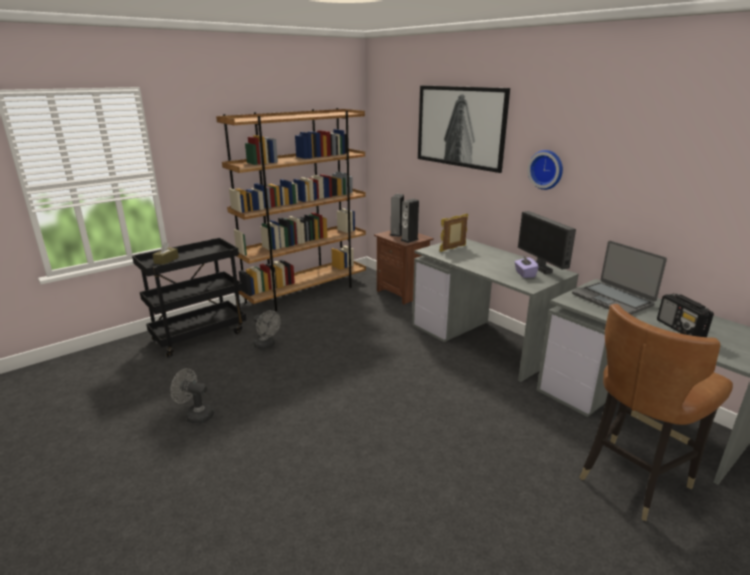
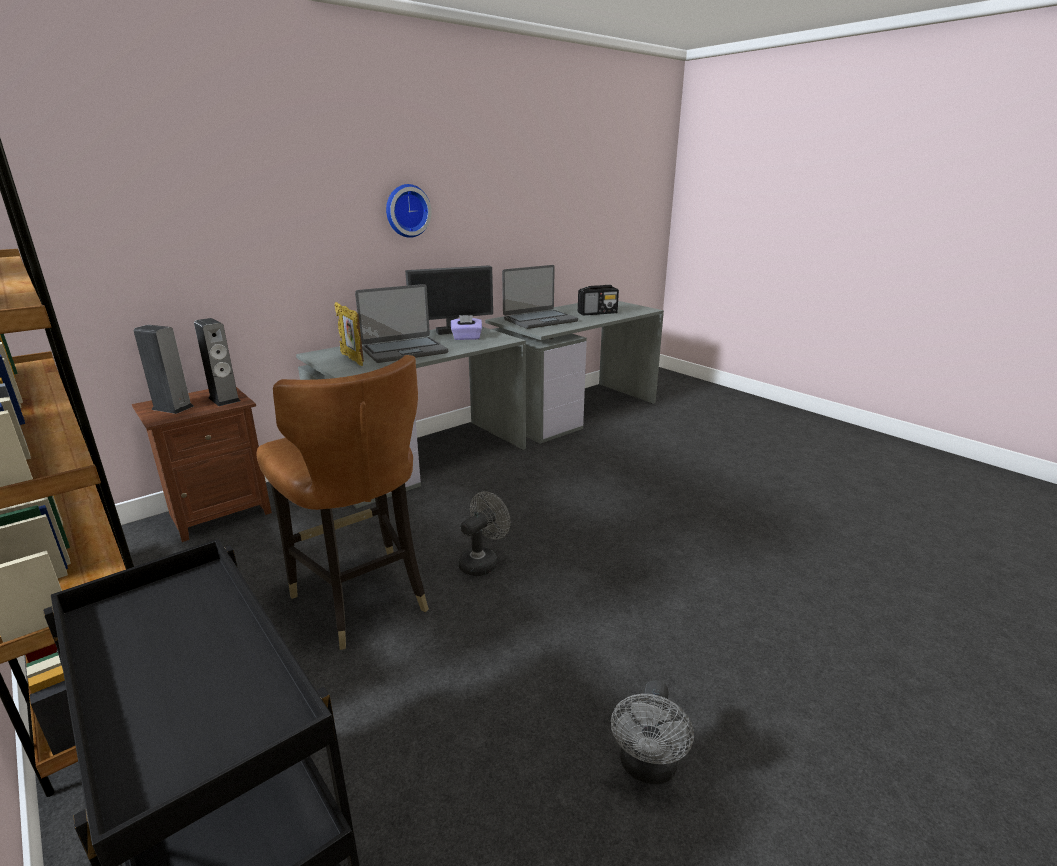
camera: 90 degrees left, 0 degrees up
(166, 260) = (173, 724): brown tissue box -> none
(266, 345) = (368, 692): grey fan -> grey fan (482, 562)
(461, 127) = (242, 166): picture -> none
(479, 259) = (404, 351): none -> laptop
(631, 478) = (660, 426): brown chair -> brown chair (361, 599)

